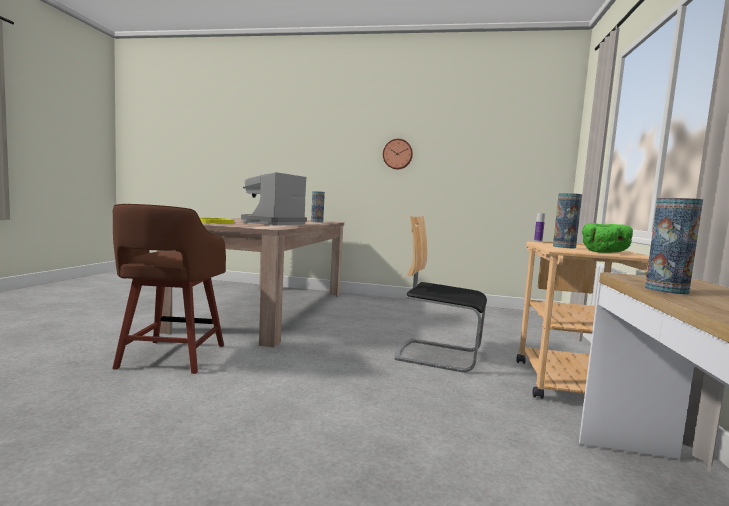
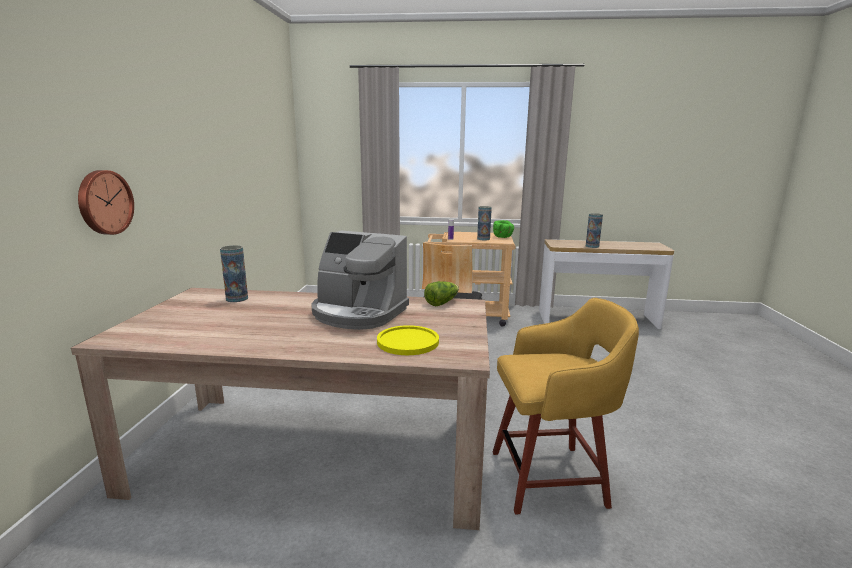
camera: 95 degrees left, 10 degrees up
(170, 357) = (551, 478): brown stool -> yellow stool
(278, 227) = (442, 303): none -> lettuce
(397, 154) = (205, 159): wall clock -> wall clock (104, 202)

